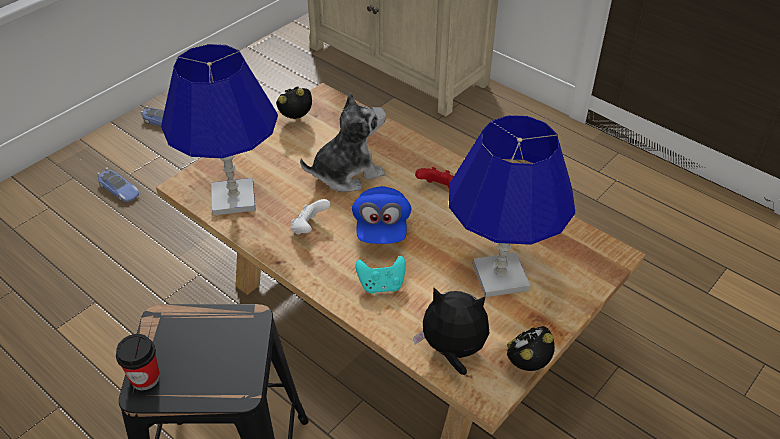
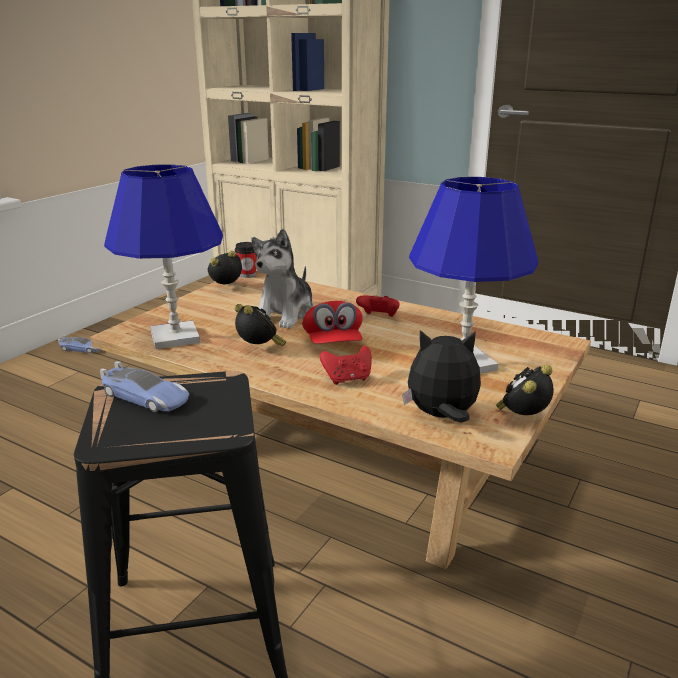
camera: 10 degrees left, 20 degrees down
(119, 189) = (38, 398): toy car -> toy car (146, 397)
(145, 378) = (106, 433): cup -> cup (247, 274)
(309, 227) = (259, 349): white game controller -> alarm clock
(347, 173) = (286, 314): plush toy -> plush toy turned 150 degrees clockwise
(381, 228) = (333, 344): blue cap -> red cap
(381, 285) = (347, 379): turquoise game controller -> red game controller

